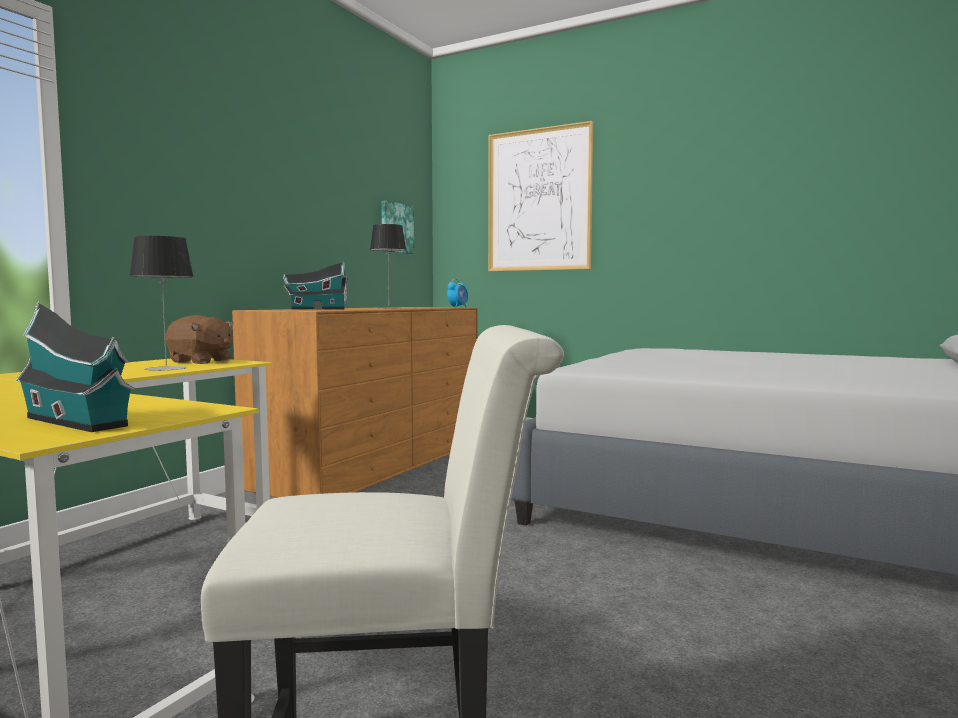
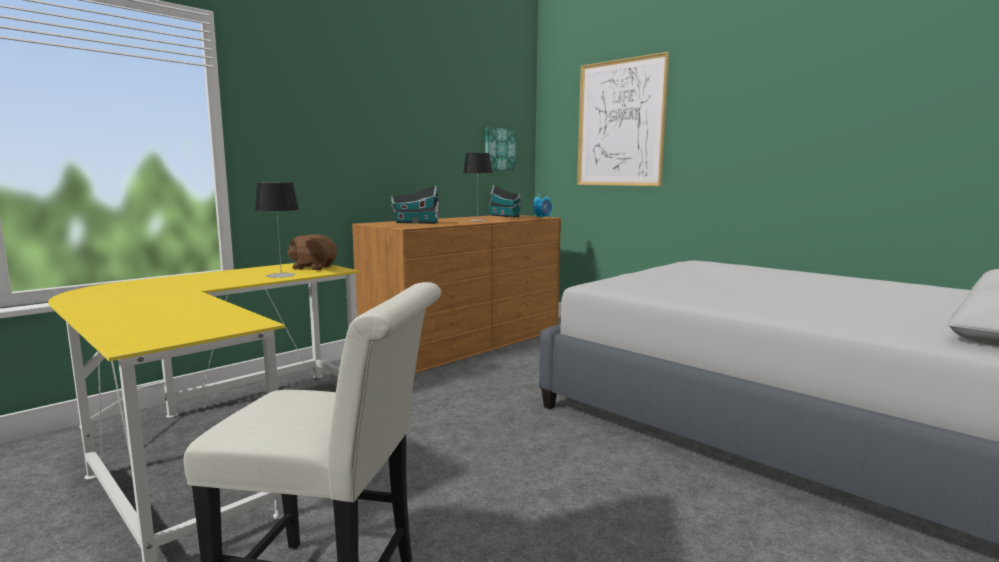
camera: 15 degrees right, 5 degrees up
(78, 422) = (166, 331): toy house -> toy house (505, 216)
(201, 361) = (313, 268): brown plush toy -> brown plush toy turned 150 degrees clockwise

